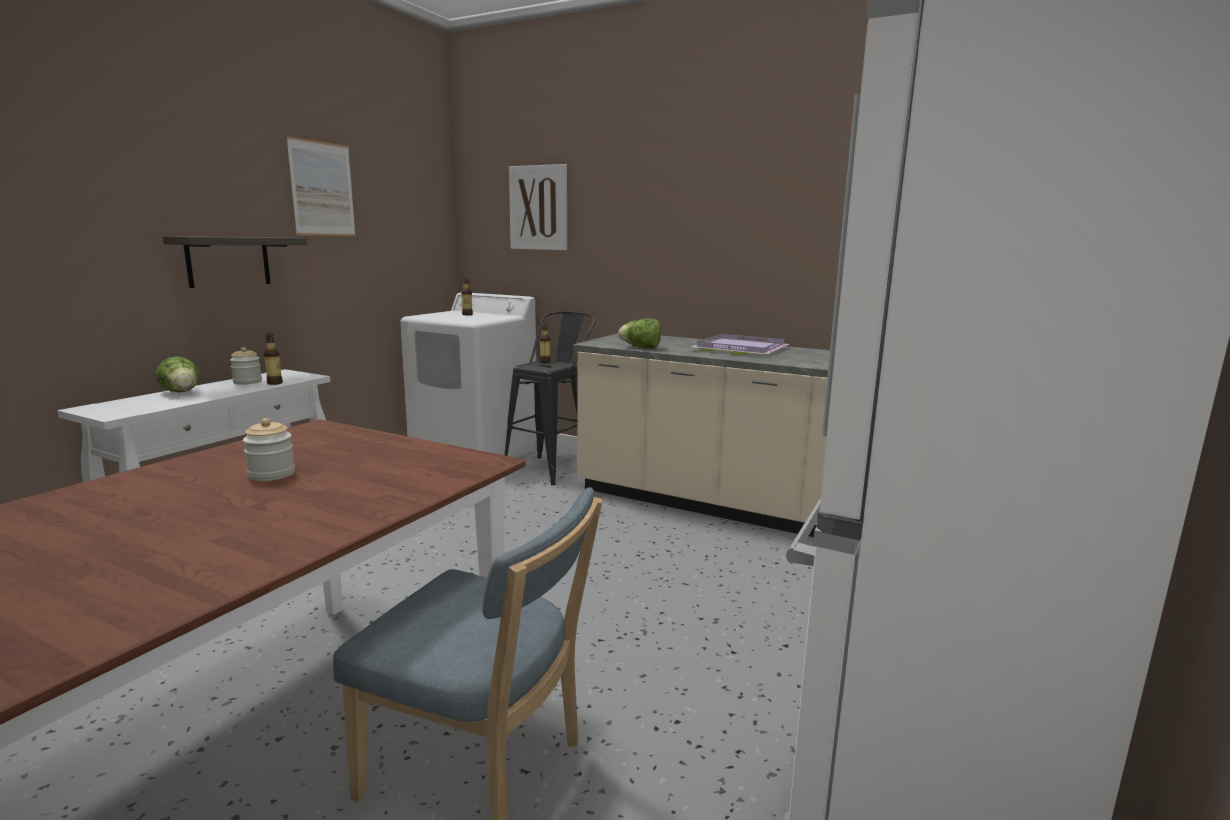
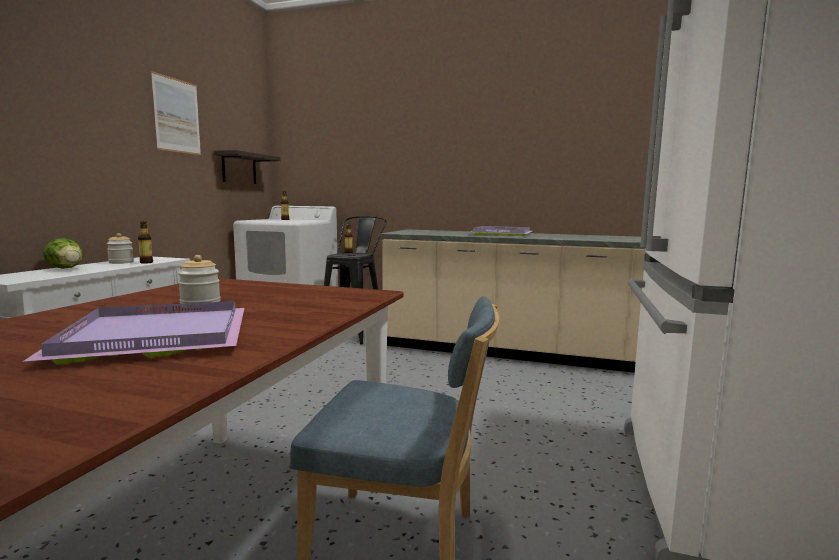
camera: 10 degrees left, 5 degrees down
(193, 528) = (161, 335): none -> purple tray
(228, 261) = (104, 164): shelf -> shelf (239, 168)
(538, 208) = (338, 141): picture -> none
(641, 348) = (432, 234): lettuce -> none

